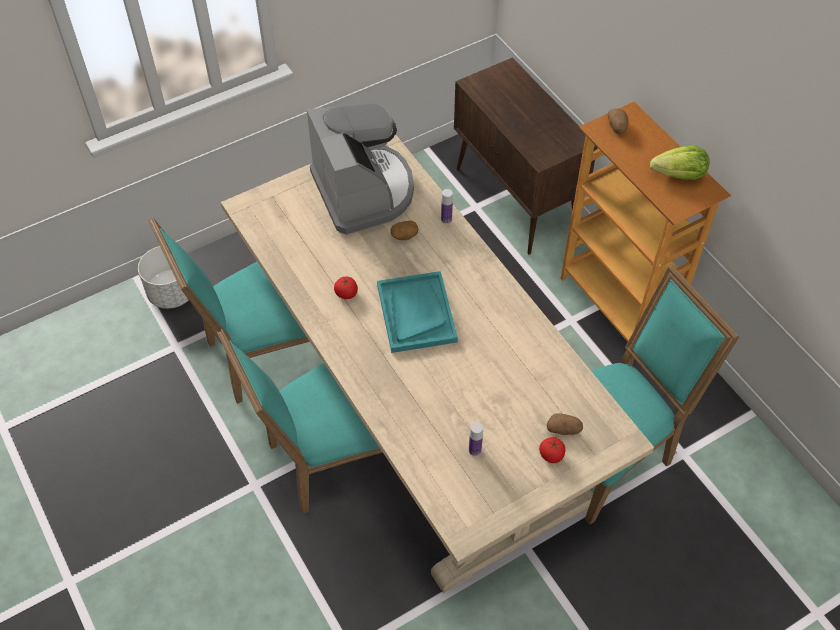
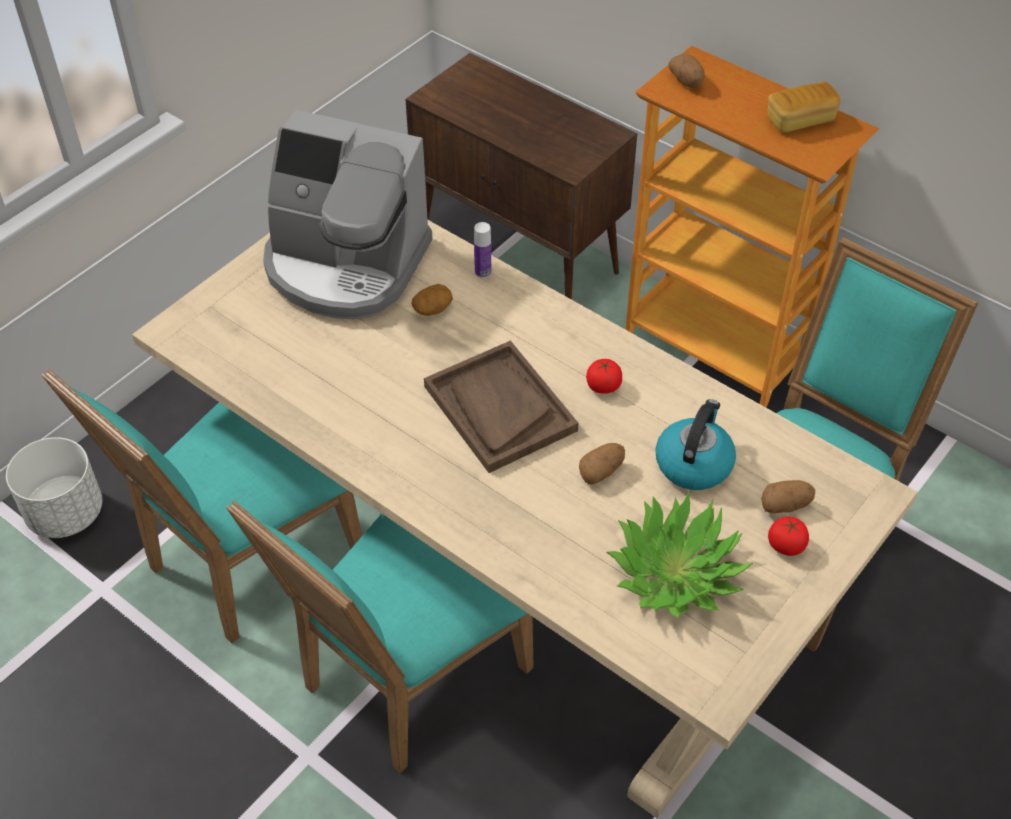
camera: 20 degrees left, 5 degrees down
(346, 293) = (383, 410): tomato -> tomato (603, 386)
(364, 191) = (345, 265): coffee machine -> coffee machine turned 150 degrees clockwise
(416, 313) = (499, 408): turquoise tray -> brown tray
(459, 372) = (601, 471): none -> potato
(474, 450) = (675, 573): bottle -> potted plant
(519, 384) = (693, 463): none -> kettle
(679, 175) = (800, 120): lettuce -> bread

